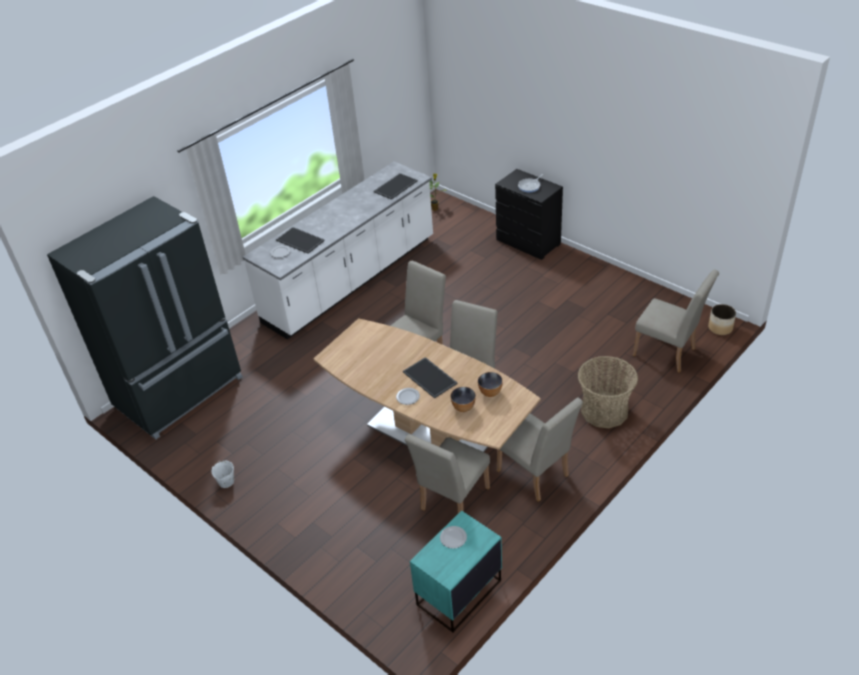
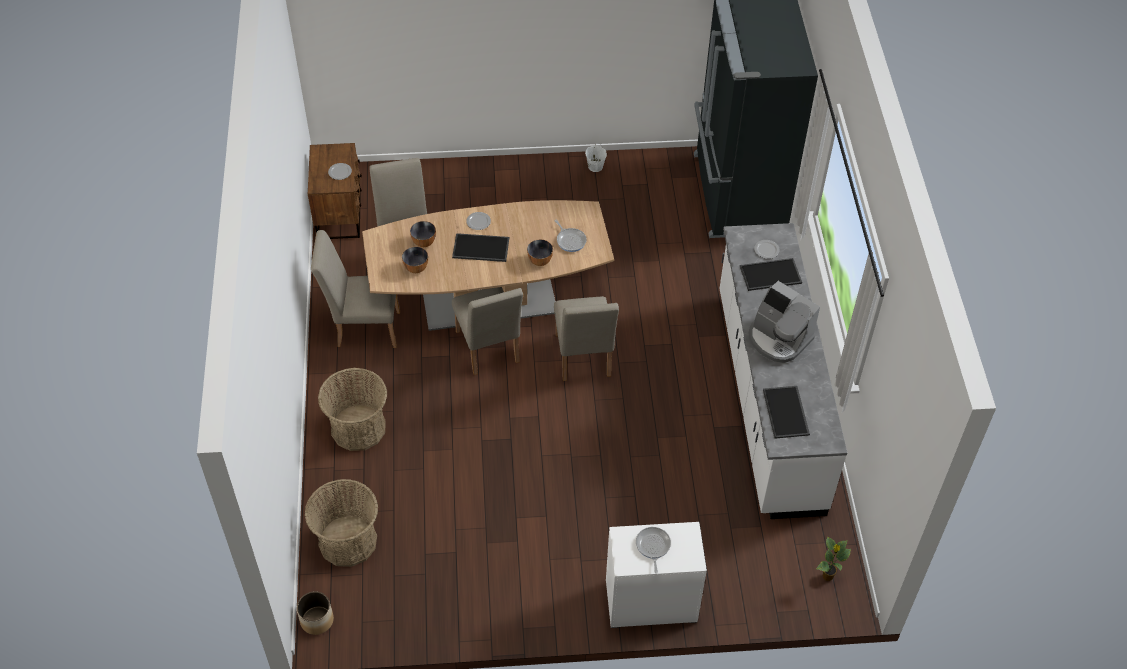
camera: 130 degrees right, 10 degrees up
(347, 213) = (778, 339): none -> coffee machine
(367, 345) = (570, 240): none -> frying pan
(403, 345) = (540, 261): none -> bowl
(458, 593) = (340, 214): turquoise nightstand -> brown nightstand
(528, 242) = (650, 601): black dresser -> white dresser
(668, 354) = (347, 541): beige chair -> basket

